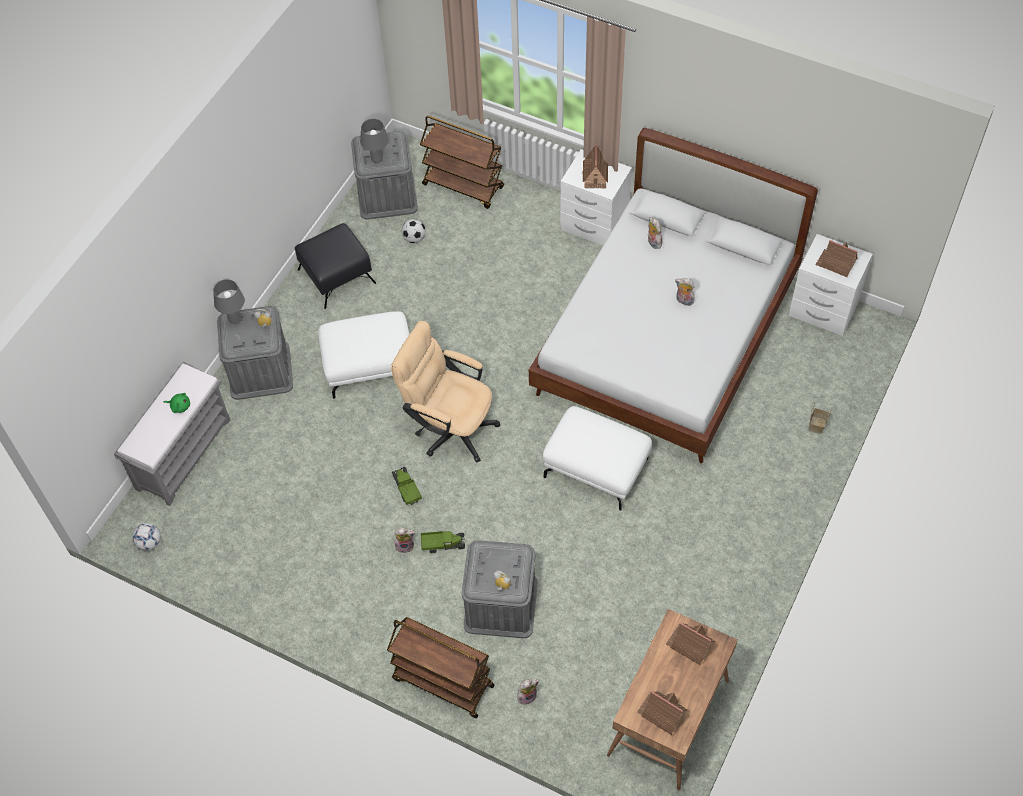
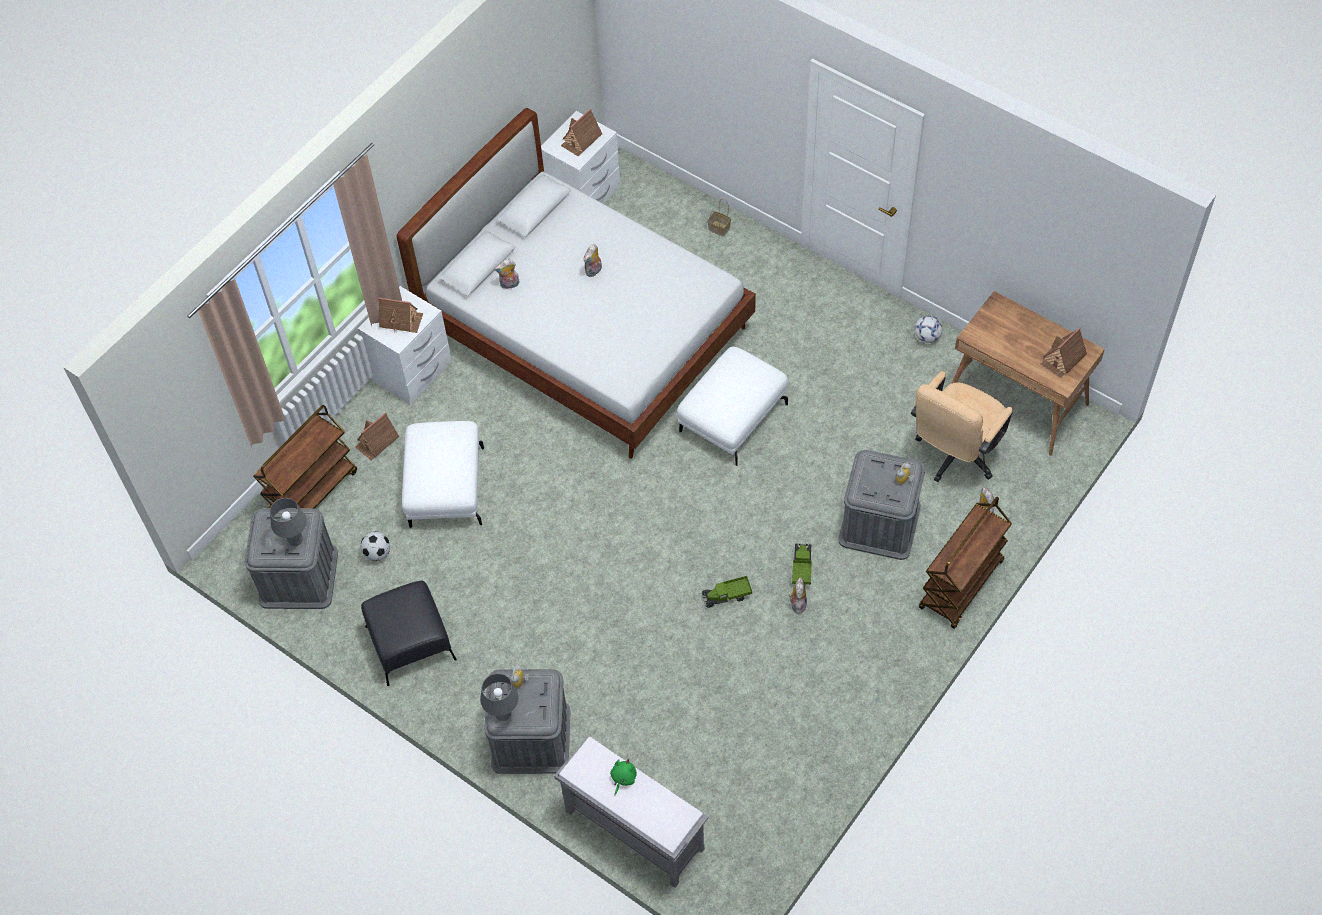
camera: 80 degrees left, 0 degrees up
(149, 543) = (751, 873): football -> football (927, 337)
(369, 364) = (551, 618): white ottoman -> white ottoman (445, 487)
(449, 427) = (655, 545): beige office chair -> beige office chair (954, 455)
(690, 644) = (996, 326): toy house -> toy house (377, 442)

